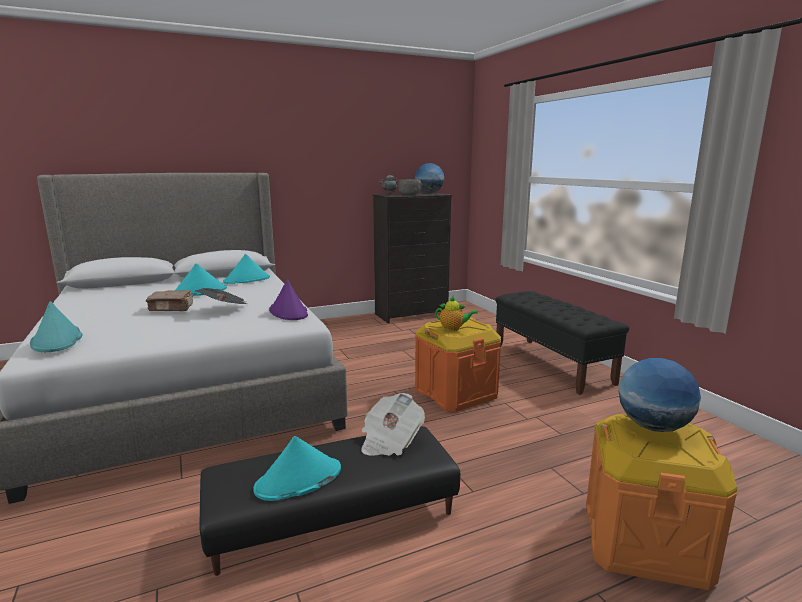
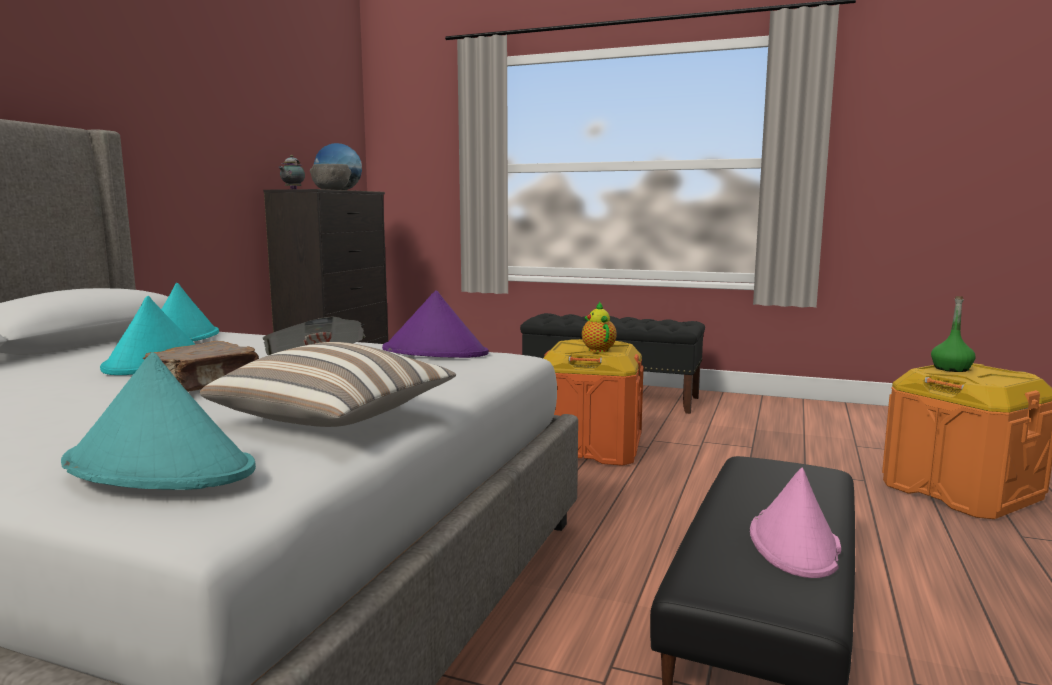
camera: 45 degrees left, 5 degrees down
(146, 337) = (337, 419): none -> pillow
(298, 480) = (794, 543): turquoise hat -> pink hat
(390, 441) = (756, 475): newspaper -> none
(453, 329) = (597, 350): teapot -> teapot turned 75 degrees counterclockwise
(653, 427) = (951, 369): globe -> green bottle

